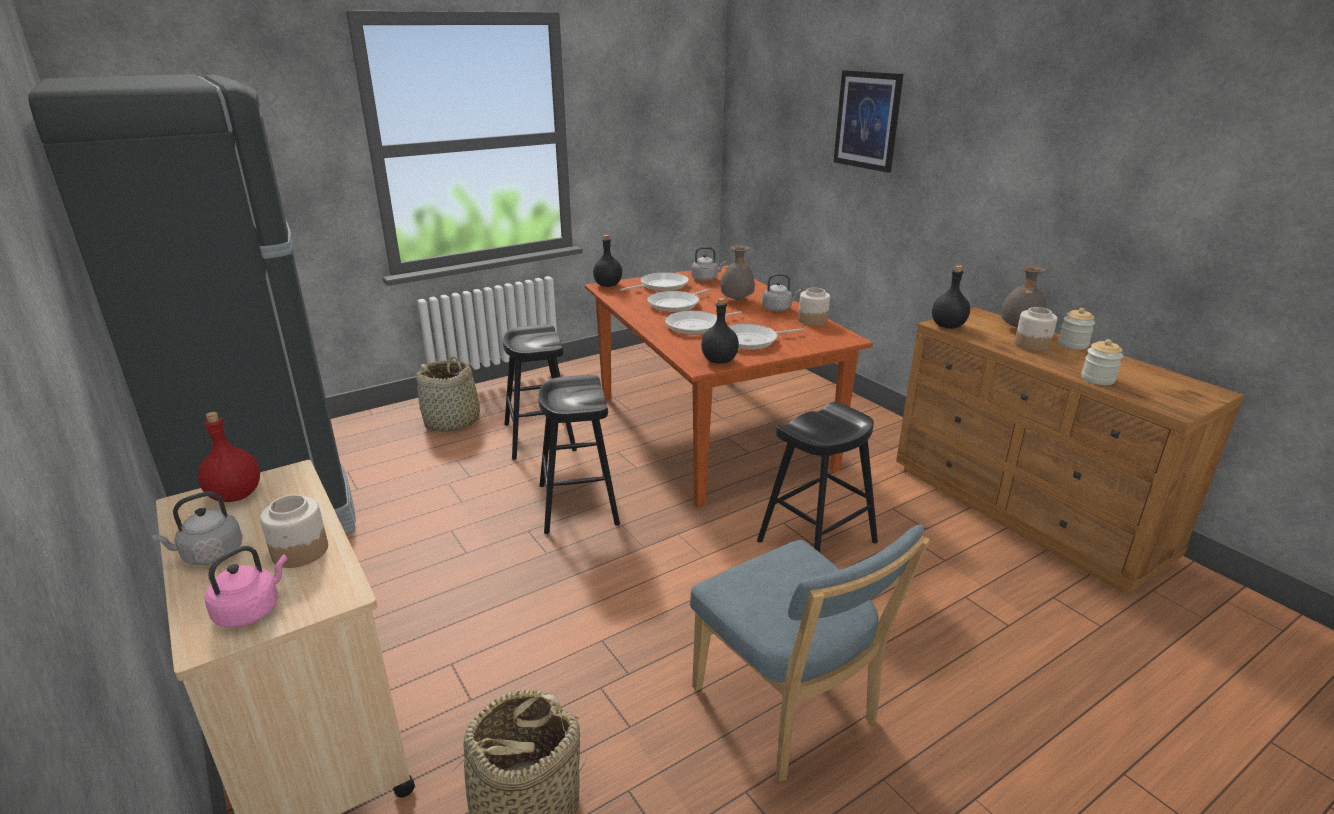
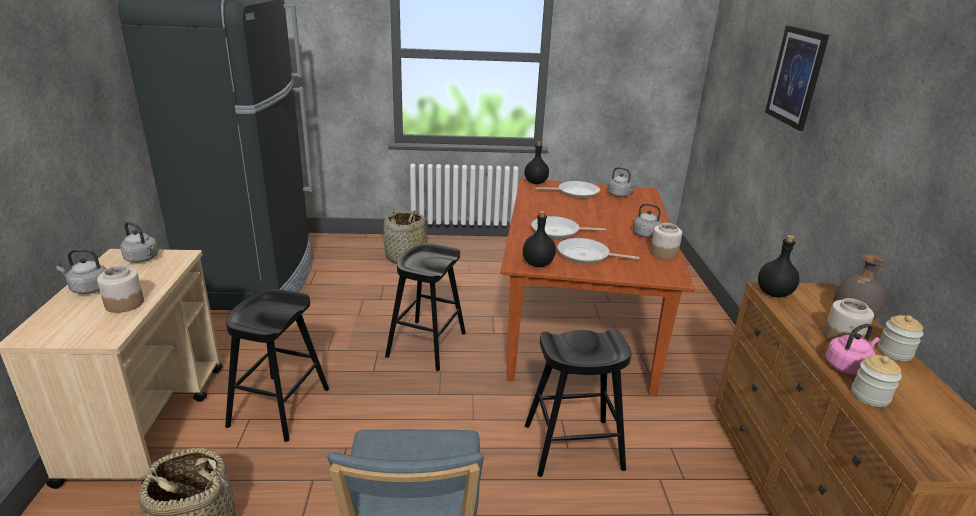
camera: 30 degrees right, 0 degrees up
(236, 495) = (143, 259): red bottle -> grey kettle
(251, 610) = (62, 328): pink kettle -> pink kettle (847, 366)
(539, 437) = (449, 287): black stool -> black stool (279, 407)
(676, 305) = (566, 210): frying pan -> none
(736, 300) = (620, 219): grey vase -> none

